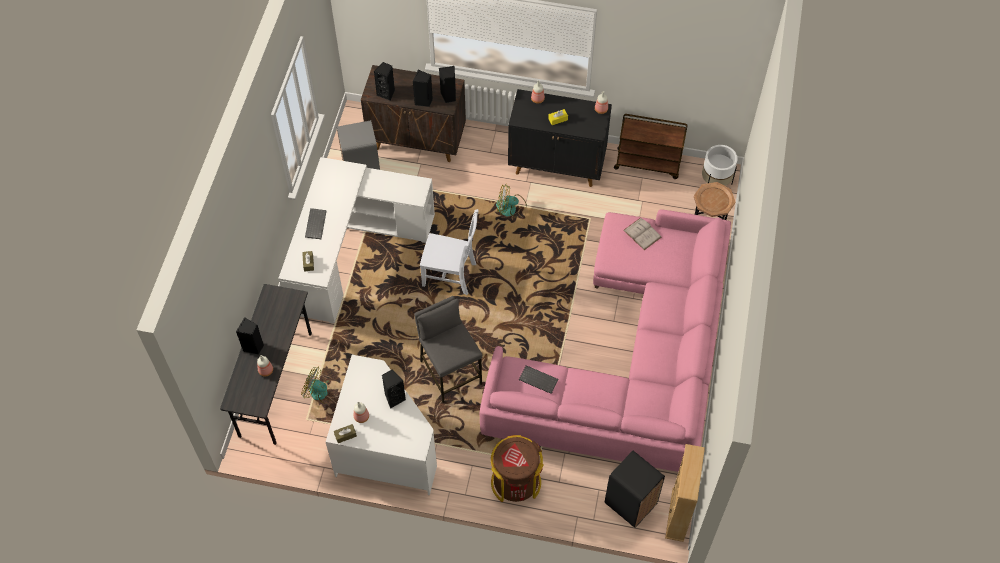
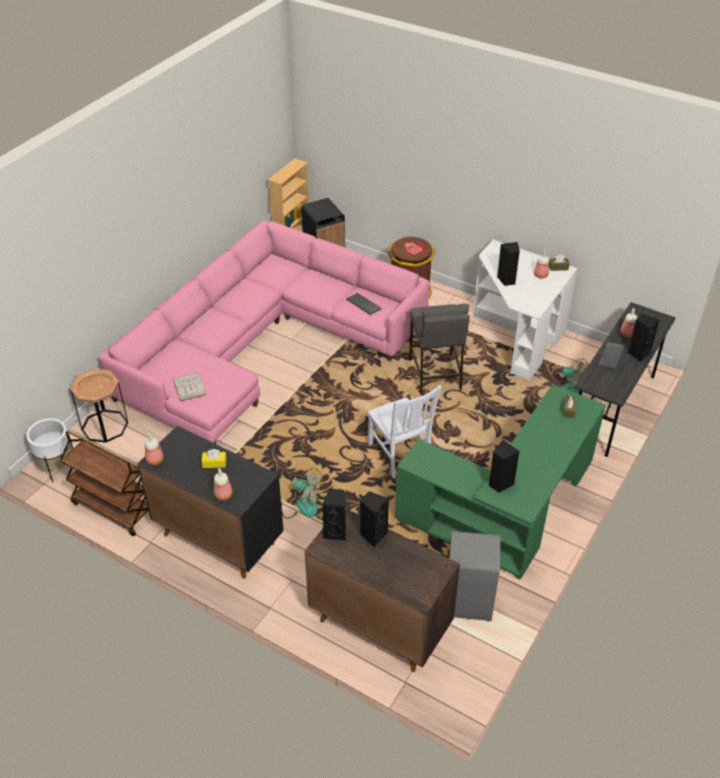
camera: 160 degrees left, 15 degrees down
(315, 224) = (553, 446): keyboard -> keyboard (611, 357)
(350, 250) = (507, 512): white desk -> green desk
(387, 93) = (420, 561): black speaker -> black speaker (499, 484)
(451, 275) = (400, 455): white chair -> white chair turned 150 degrees counterclockwise

